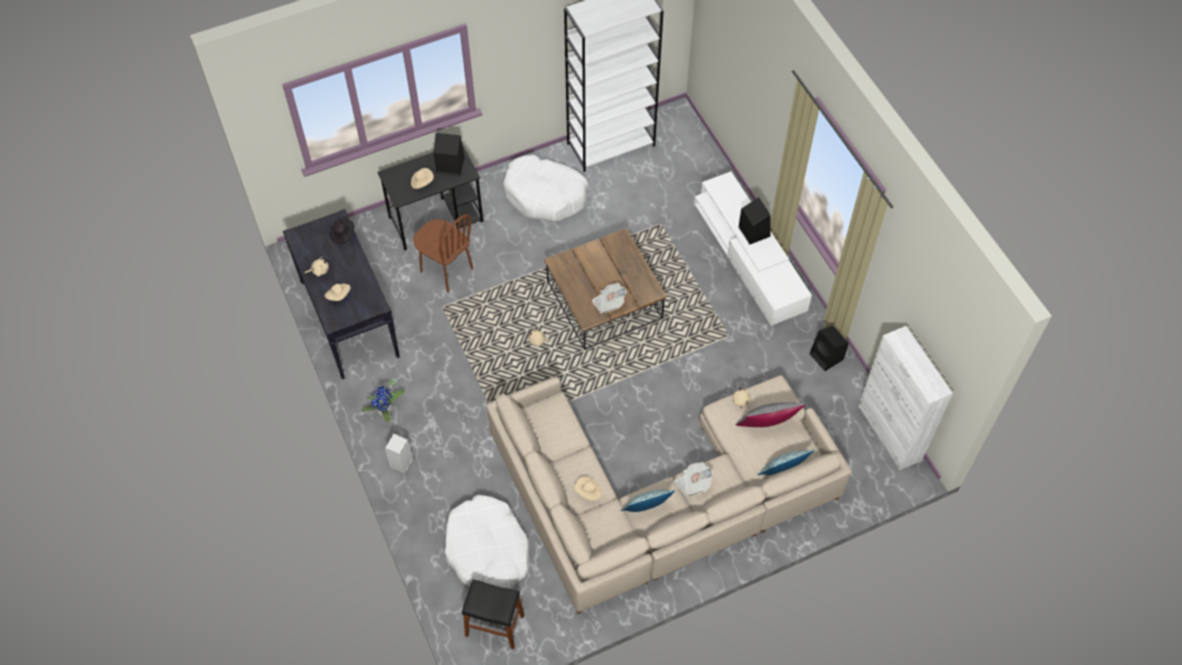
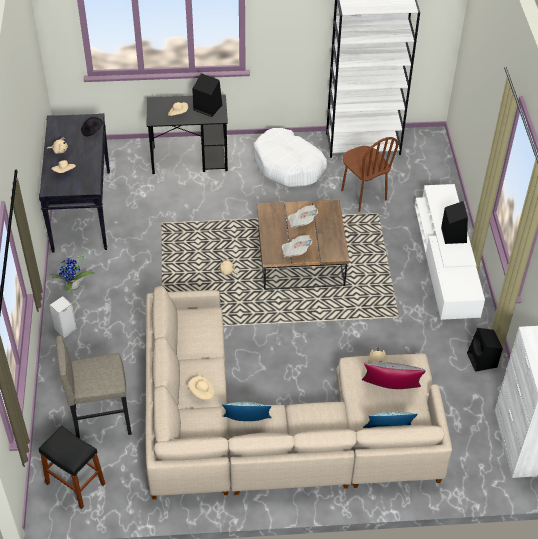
camera: 20 degrees right, 10 degrees down
(446, 270) = (178, 197): brown chair -> brown chair (363, 195)
(488, 550) = (101, 420): white dog bed -> grey stool
(693, 483) = (299, 415): newspaper -> newspaper (301, 221)

